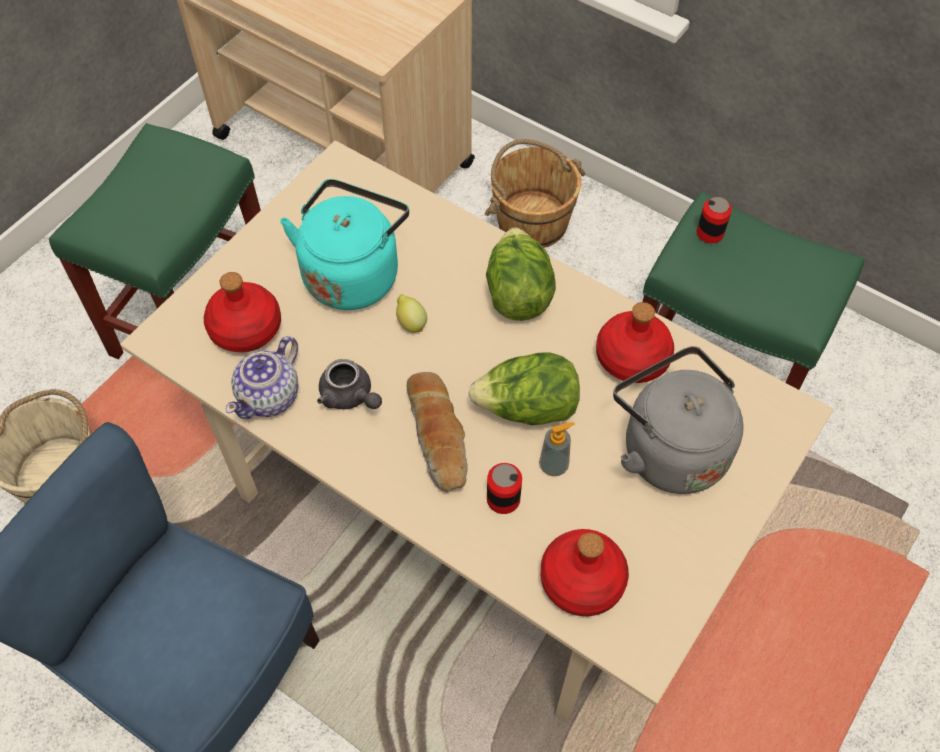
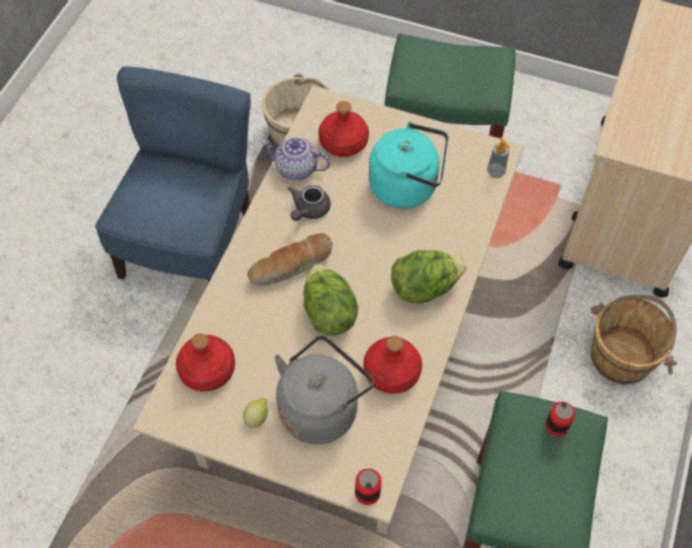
camera: 75 degrees right, 0 degrees up
(411, 323) = (377, 229): lemon -> lemon (257, 417)
(503, 499) = (255, 313): can -> can (367, 493)
(553, 465) = (288, 337): soap dispenser -> soap dispenser (496, 172)

